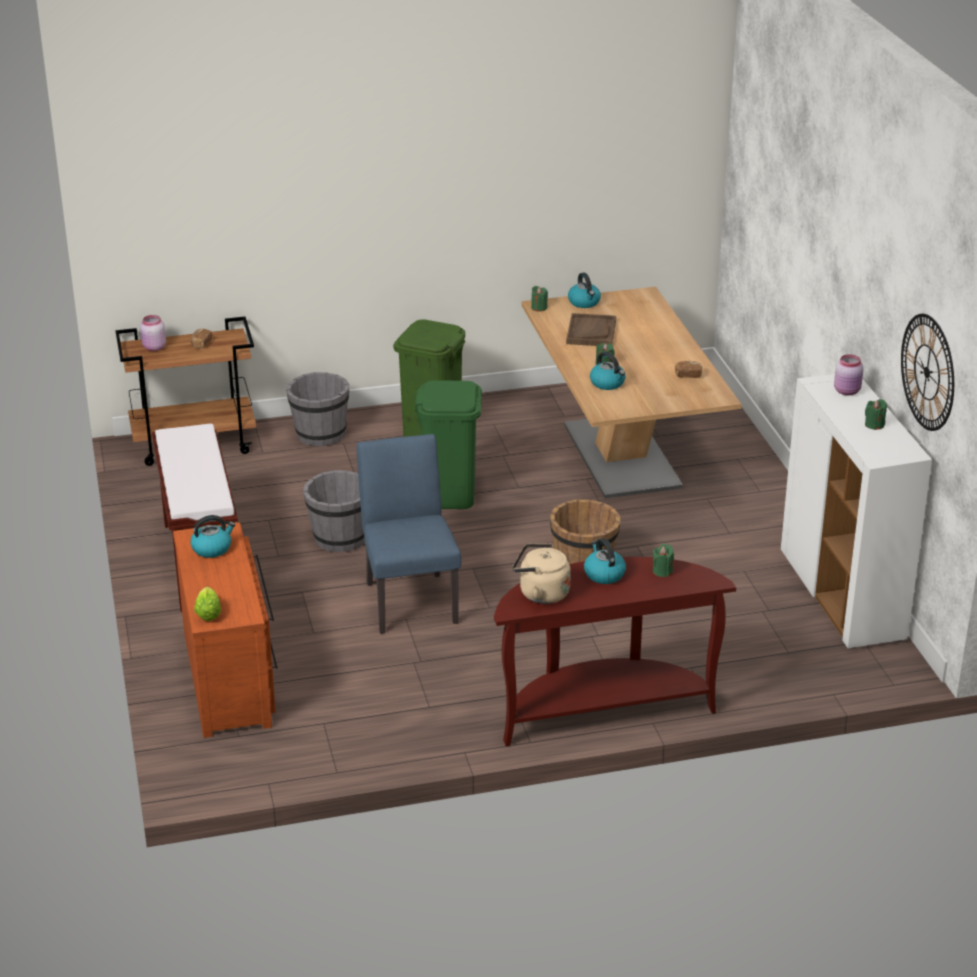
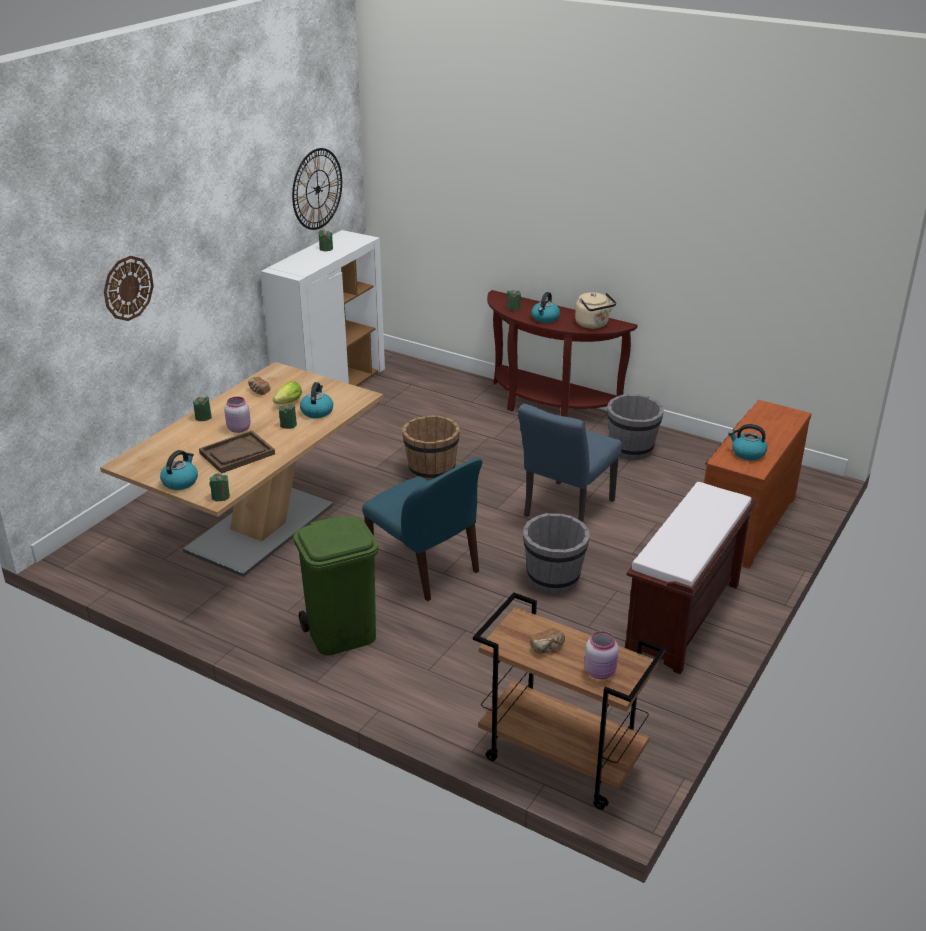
camera: 135 degrees left, 0 degrees up
(208, 612) = (790, 418): lettuce -> lettuce (287, 403)
(320, 434) = (434, 692): grey bucket -> grey bucket (631, 449)
(449, 494) = (425, 568): green trash can -> blue chair
(675, 340) = (203, 417): none -> green candle
(785, 233) = (128, 288): none -> wall clock
(847, 391) = (294, 264): pink jar -> pink jar (239, 428)

